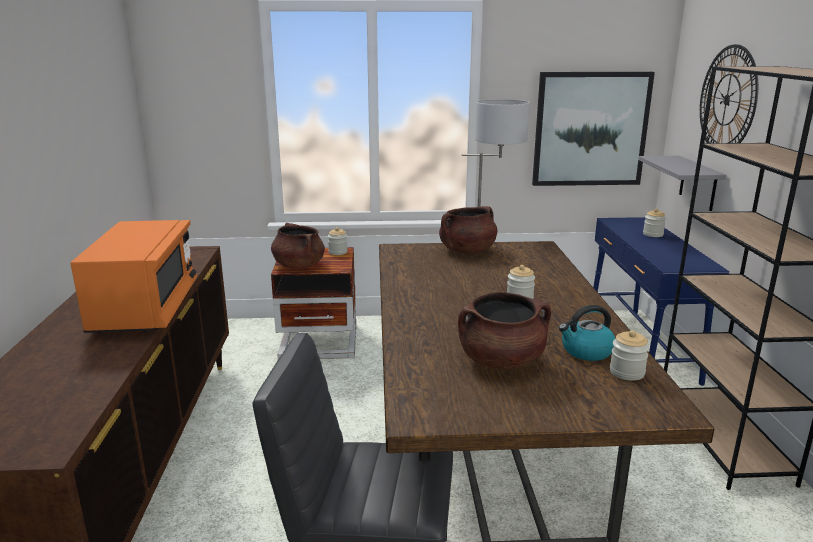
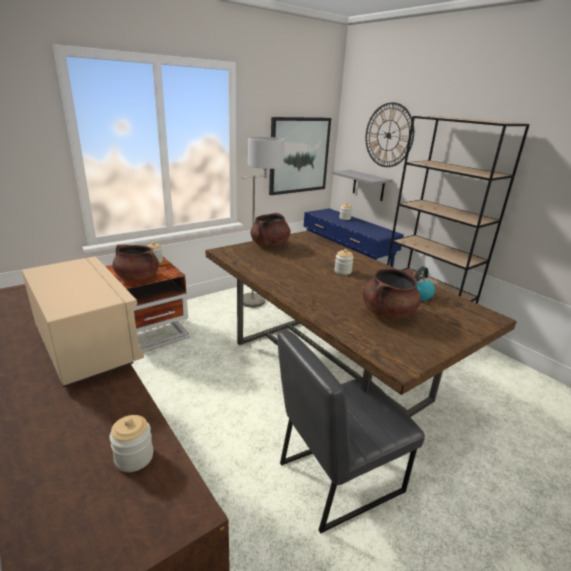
camera: 35 degrees left, 5 degrees up
(146, 309) = (87, 346): orange microwave -> beige microwave
(627, 372) = (448, 302): jar -> jar (134, 457)

